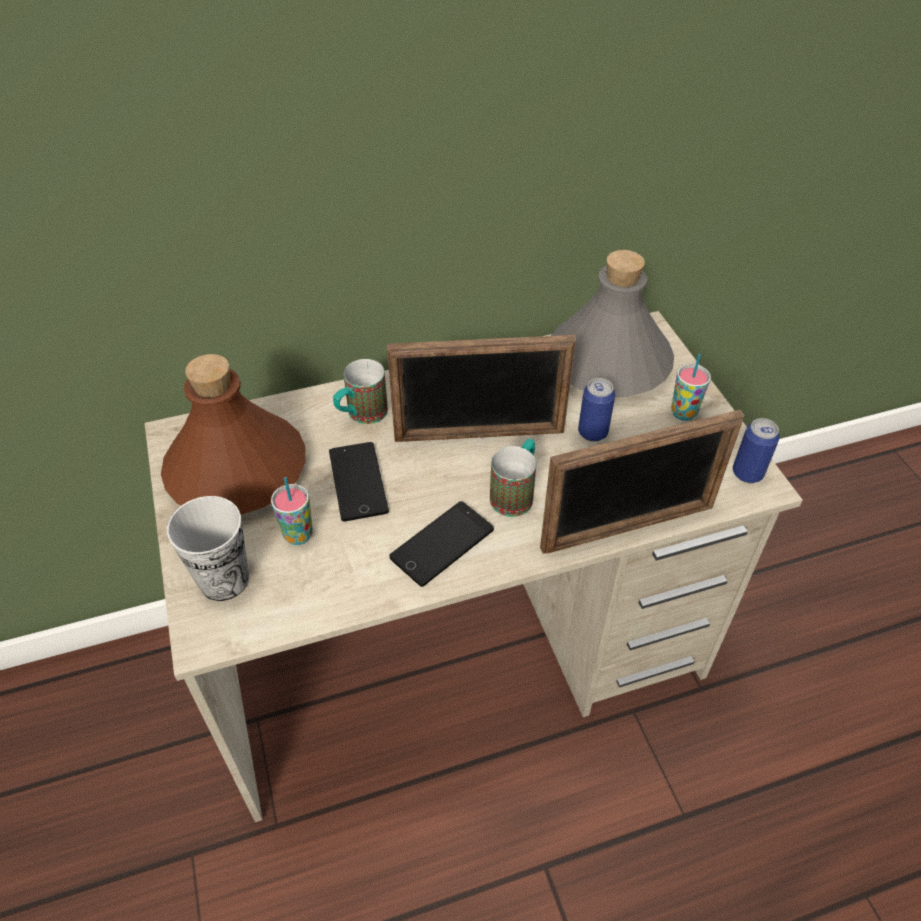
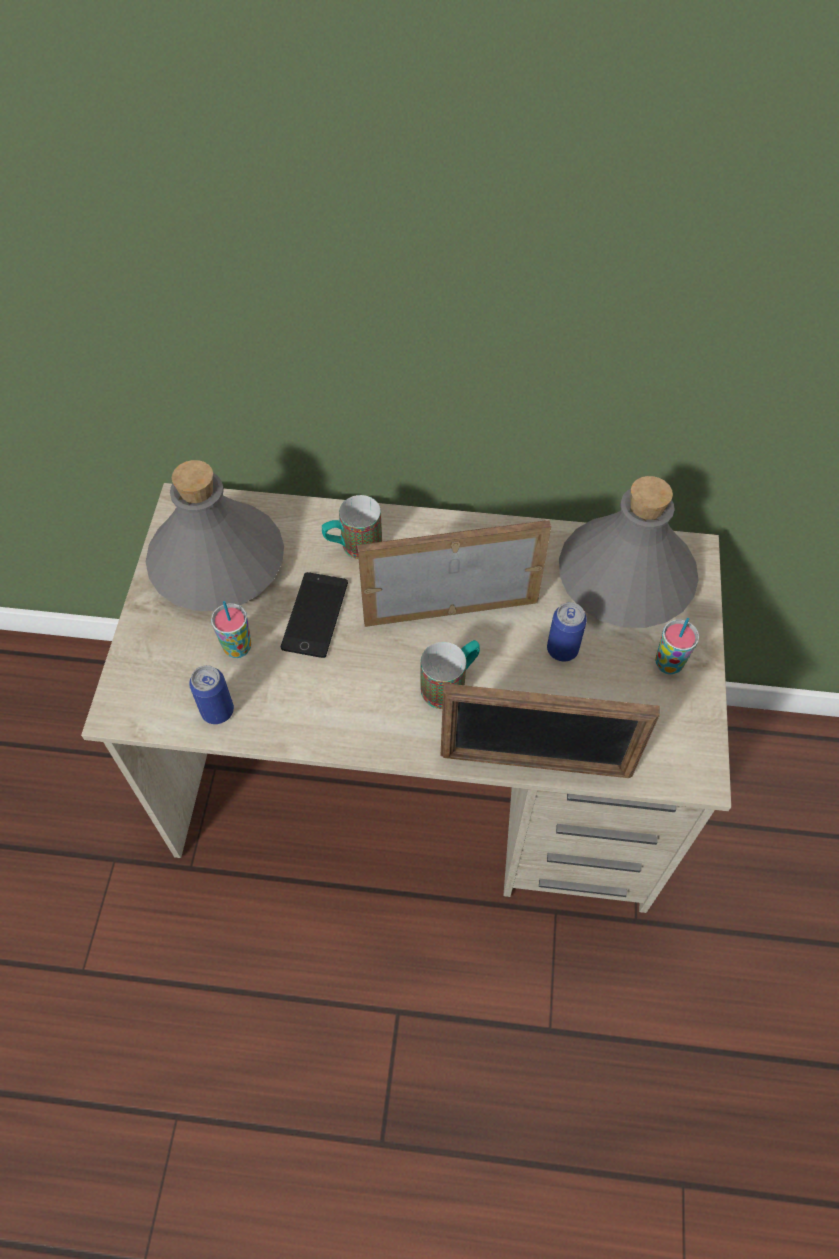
camera: 25 degrees right, 10 degrees up
(224, 580) = (157, 665): cup -> none
(236, 470) = (217, 561): brown bottle -> grey bottle
(442, 544) = (356, 708): phone -> none
(479, 435) = (450, 610): picture frame -> picture frame turned 150 degrees clockwise
(747, 473) = (692, 755): can -> can (217, 711)

